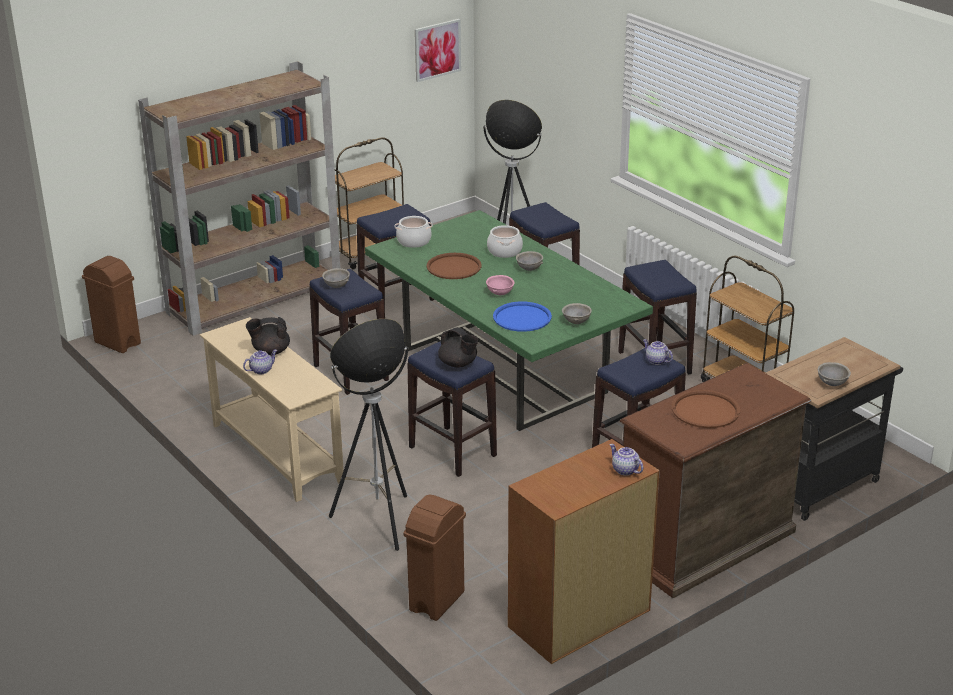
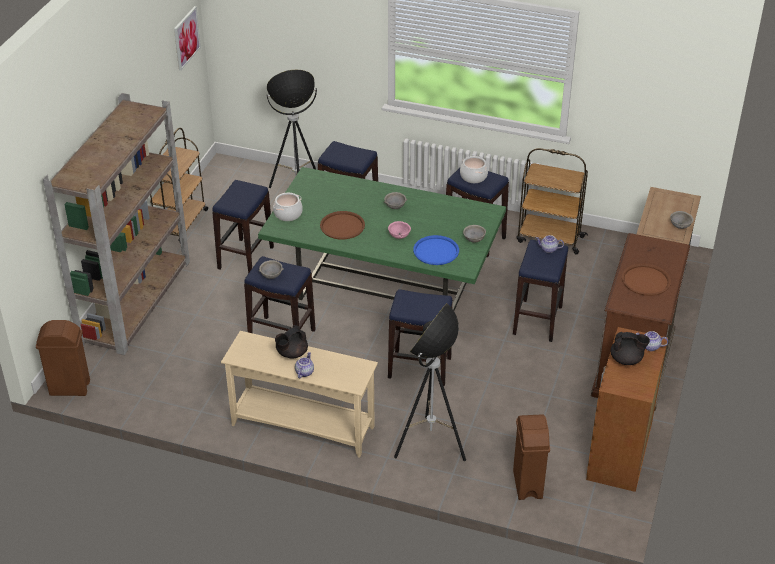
camera: 35 degrees left, 10 degrees up
(458, 364) = (431, 306): black teapot -> black teapot (626, 359)
(504, 251) = (361, 198): cooking pot -> cooking pot (473, 176)

